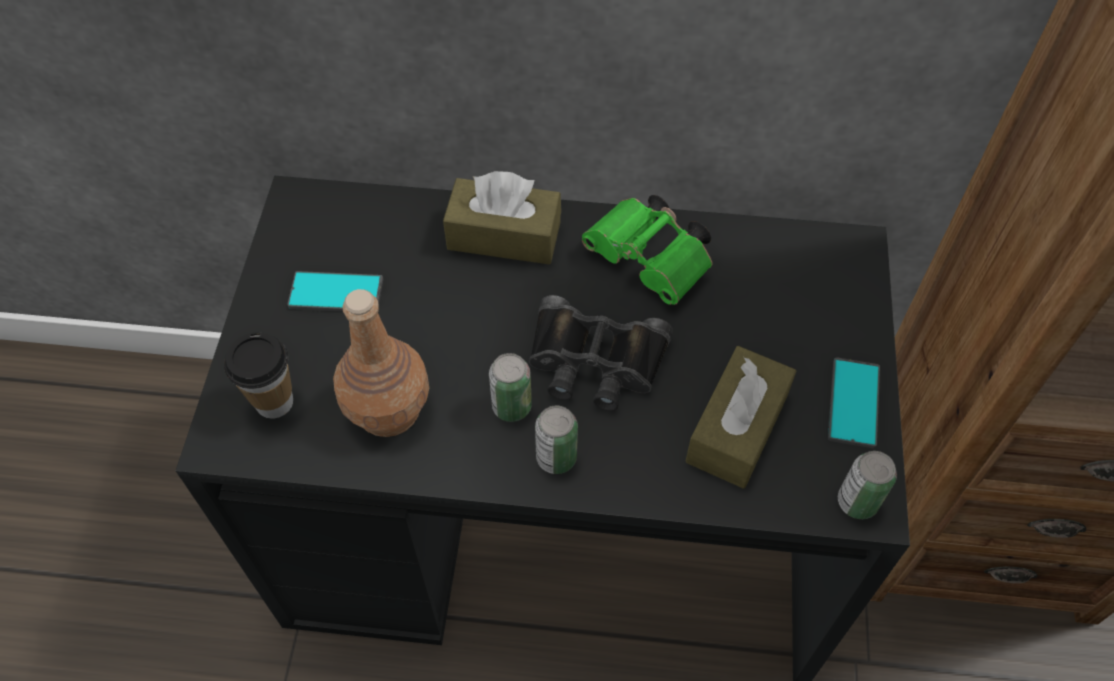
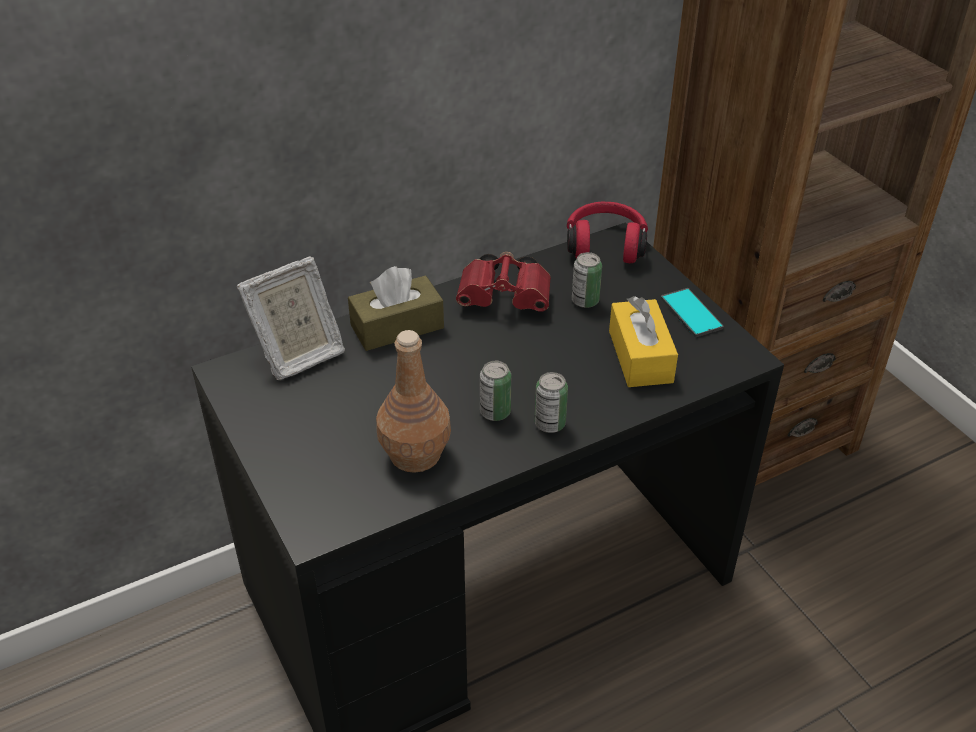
camera: 35 degrees left, 15 degrees down
(274, 402) = (329, 490): cup -> none
(336, 293) = (310, 410): phone -> none
(379, 218) = (298, 355): none -> picture frame
(595, 362) = (523, 364): black binoculars -> none
(652, 262) = (507, 298): green binoculars -> red binoculars
(737, 428) = (640, 356): brown tissue box -> yellow tissue box
(832, 247) = (605, 245): none -> red headphones
(857, 502) = (738, 358): can -> can (585, 301)

